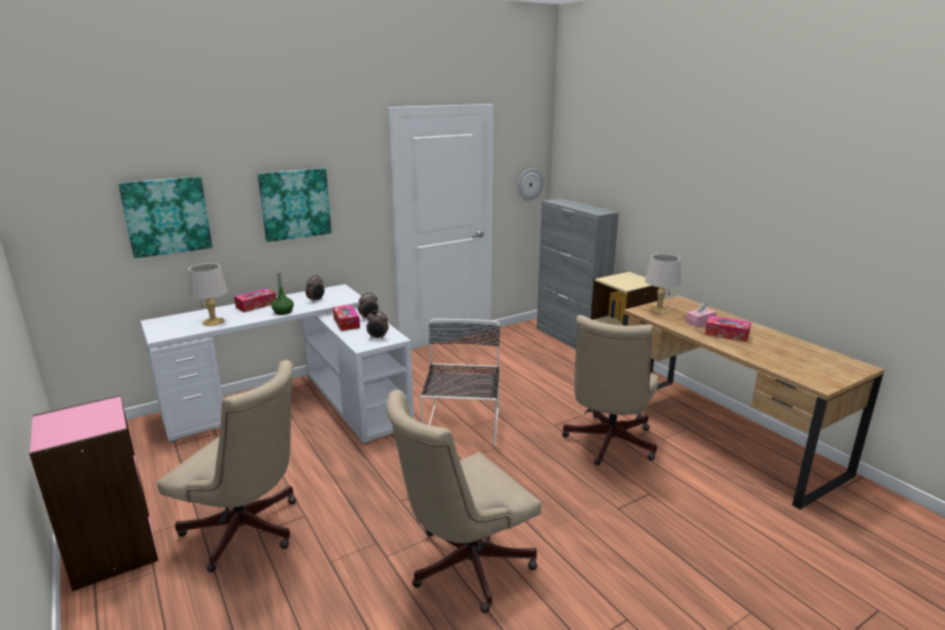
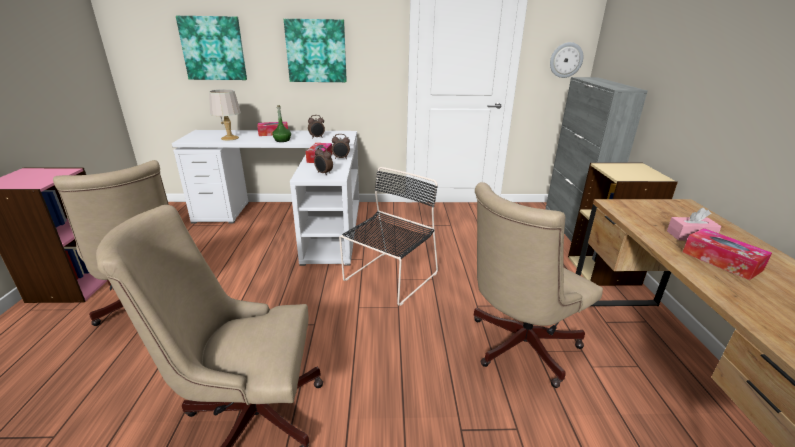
camera: 30 degrees right, 5 degrees up
(658, 310) = (642, 209): grey table lamp -> none

